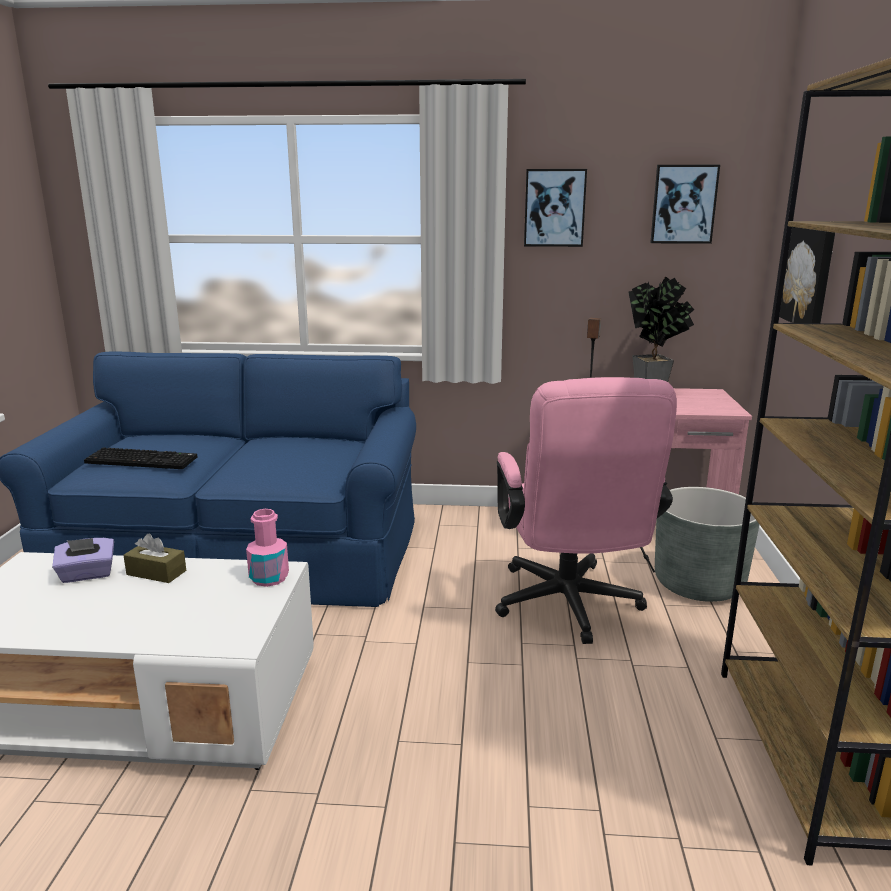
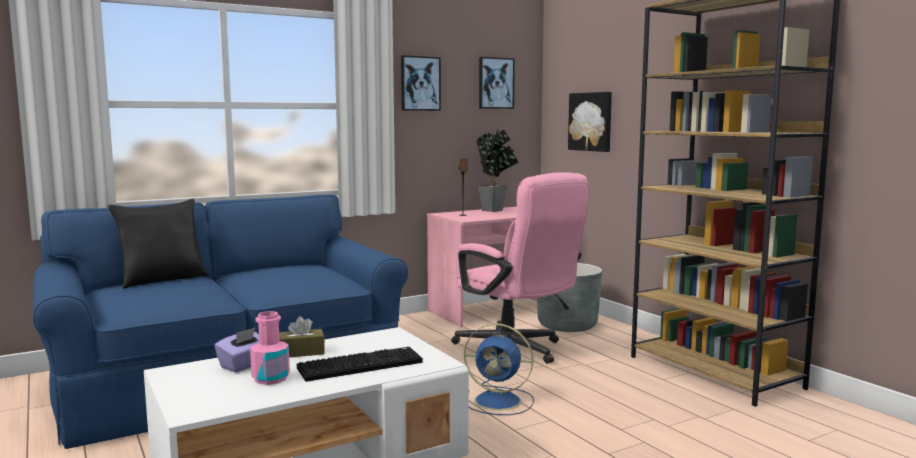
camera: 35 degrees left, 10 degrees down
(143, 460) = (168, 293): keyboard -> keyboard (361, 365)
(184, 436) = (163, 279): none -> black pillow
(269, 578) = (391, 337): pink bottle -> pink bottle (271, 378)
(443, 686) = (500, 401): none -> blue fan

